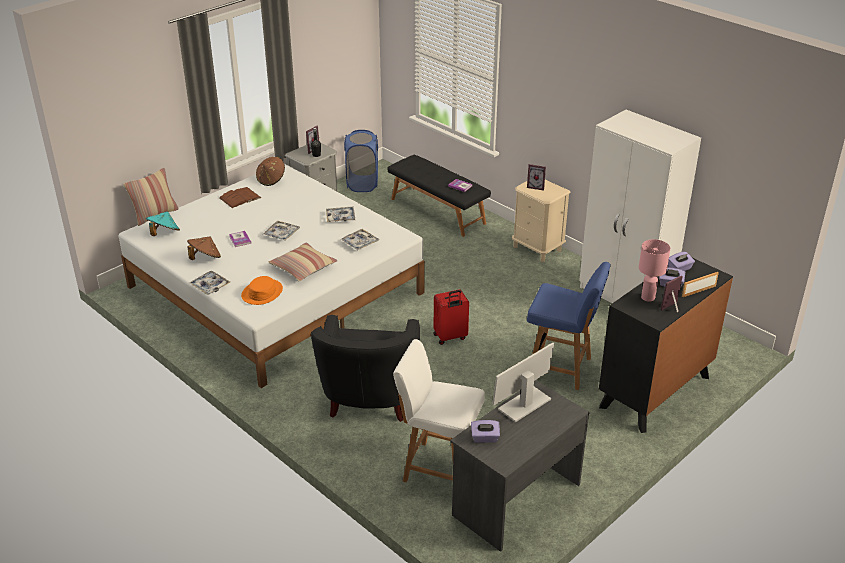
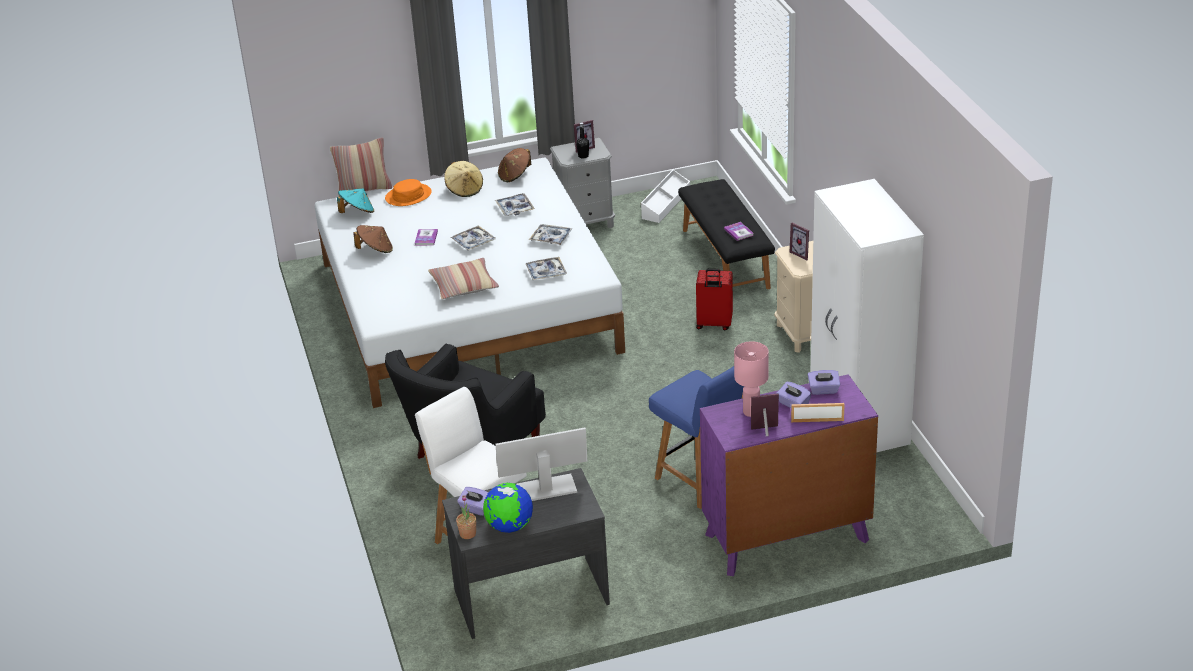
camera: 30 degrees right, 0 degrees up
(210, 286) = (357, 281): tray -> tray (515, 208)
(240, 198) = (464, 189): brown book -> beige hat
(262, 293) = (401, 302): orange hat -> orange hat (408, 196)
(362, 184) = (665, 203): blue laundry basket -> white storage box
(450, 337) = (610, 410): red suitcase -> red suitcase (714, 324)
(498, 461) = (467, 534): none -> potted plant
(525, 444) = (509, 526): none -> globe
(655, 392) = (786, 537): black dresser -> purple dresser

